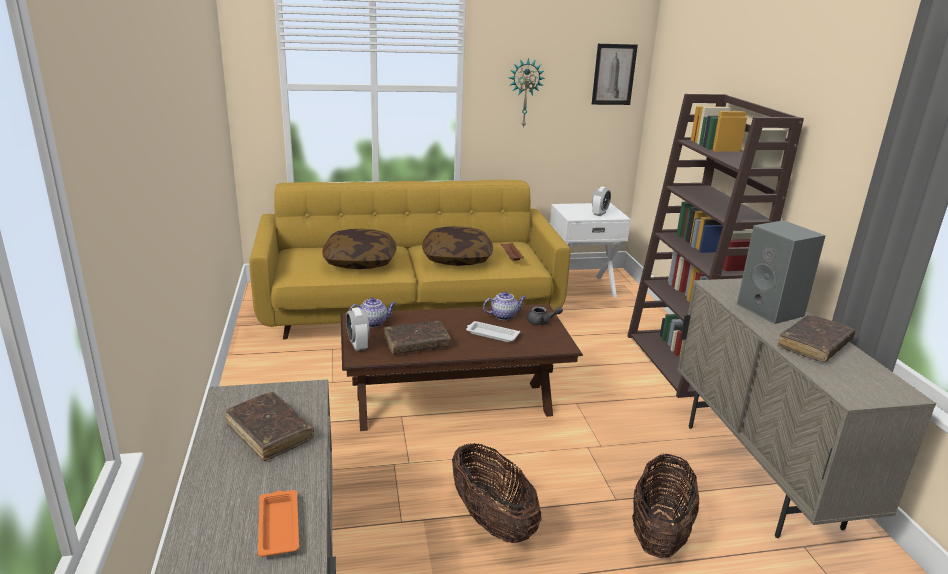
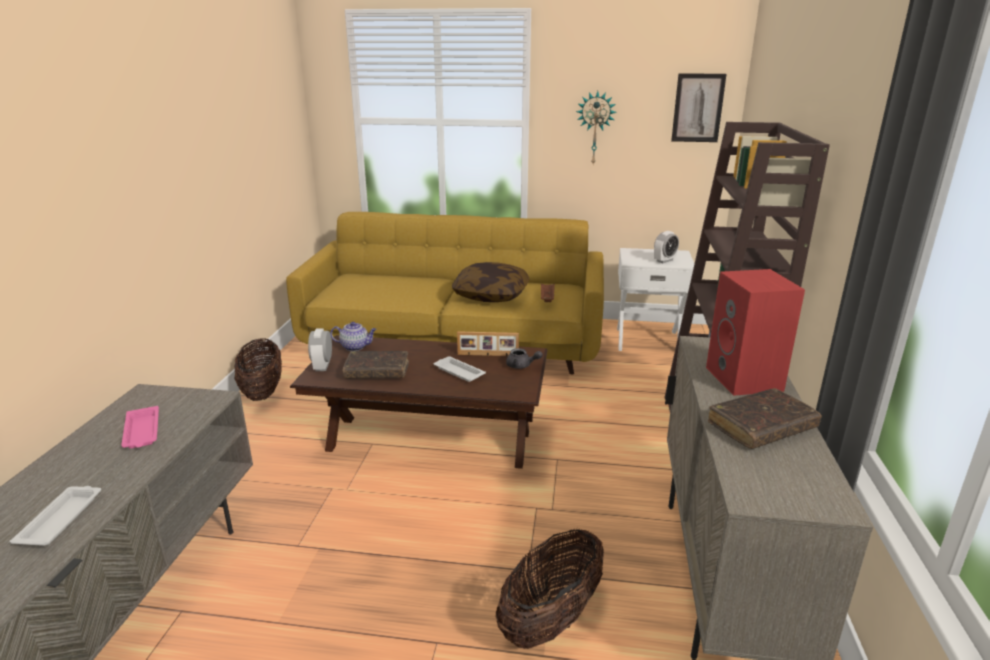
camera: 20 degrees right, 0 degrees up
(270, 433) = (142, 432): brown book -> pink tray
(279, 526) = (61, 519): orange tray -> white tray
(360, 261) = (396, 290): pillow -> none
(492, 520) = (383, 564): basket -> basket (262, 391)
(504, 316) = (487, 355): teapot -> picture frame
(772, 310) = (746, 379): grey speaker -> red speaker

